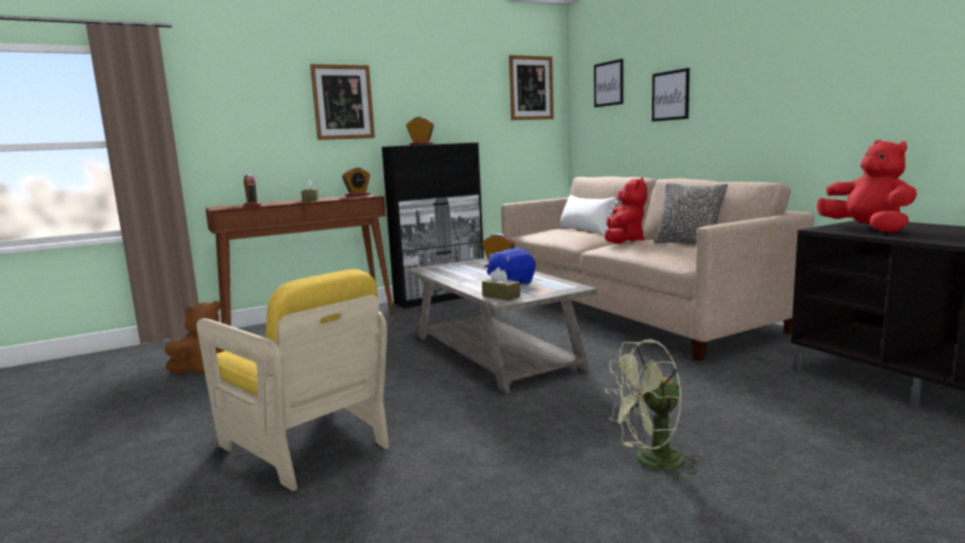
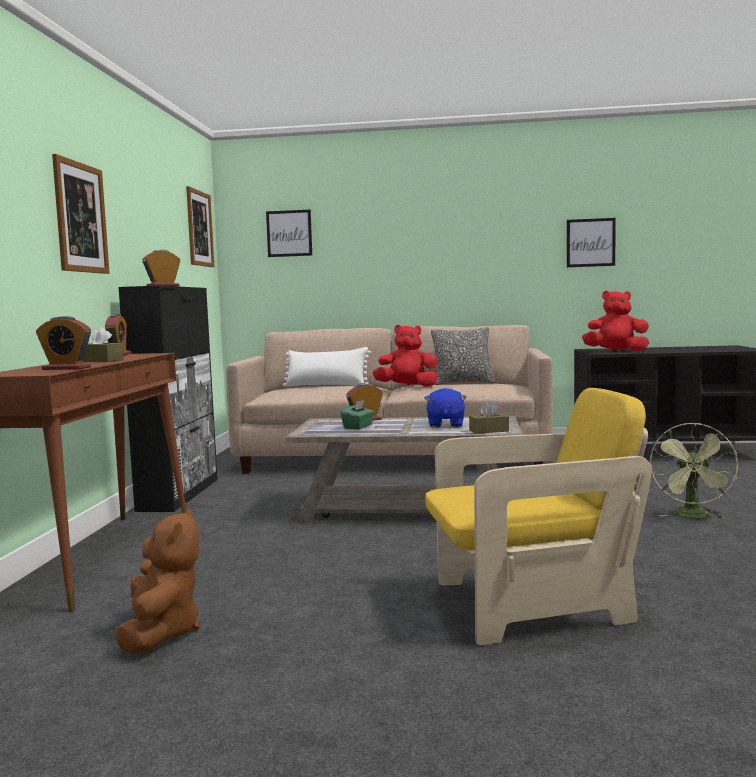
camera: 55 degrees left, 5 degrees down
(466, 271) = (358, 427): none -> green tissue box
(624, 241) = (407, 387): red plush toy -> red plush toy turned 45 degrees counterclockwise
(670, 95) = (377, 250): picture -> picture (590, 242)

